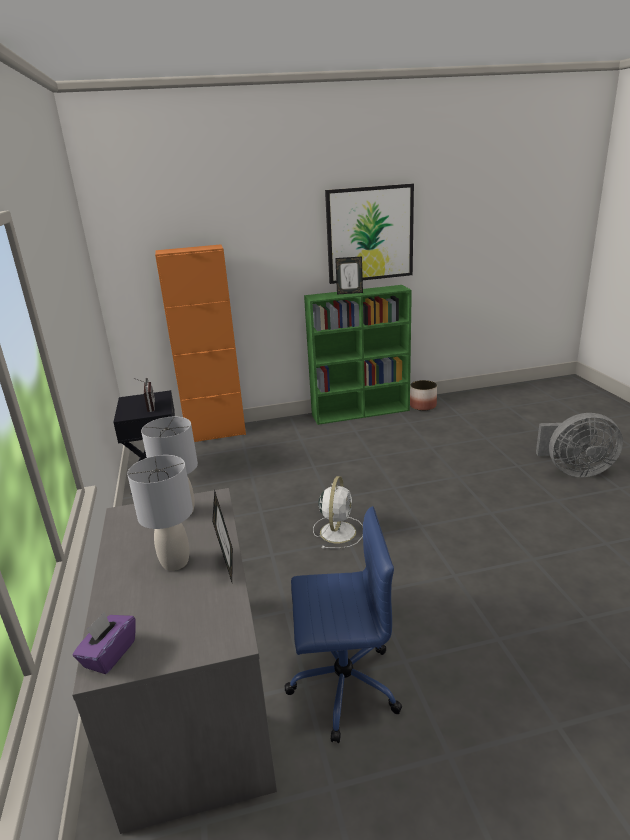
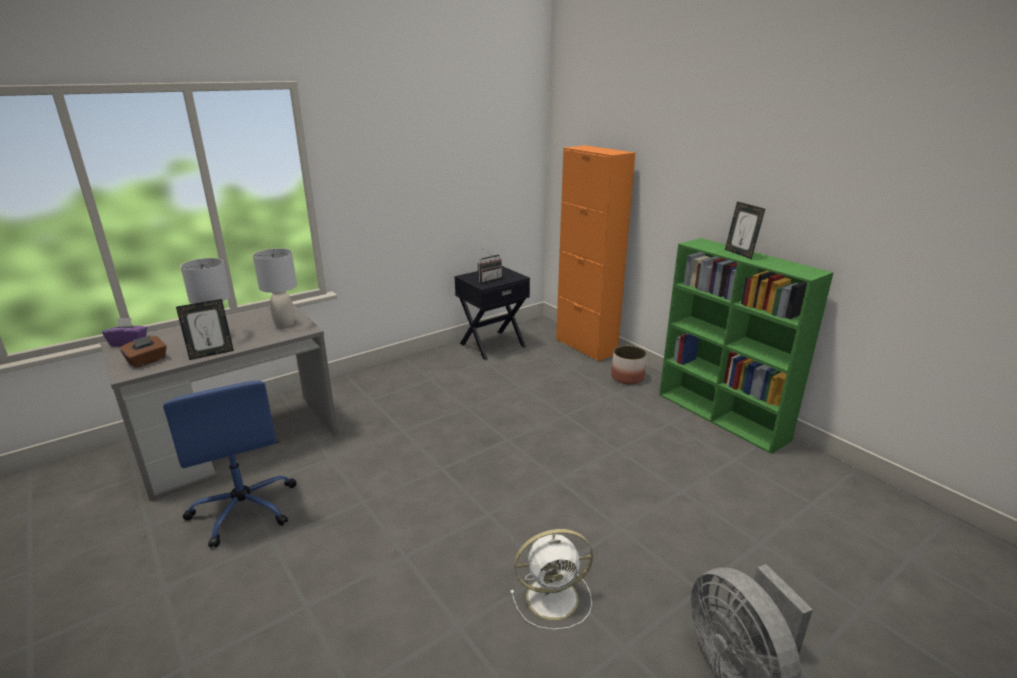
camera: 65 degrees right, 0 degrees up
(204, 623) = (147, 361): none -> brown tissue box
(338, 531) = (453, 459): white fan -> white fan (554, 597)
(370, 234) = (807, 182): picture -> none
(422, 406) = (800, 463): planter -> planter (627, 377)

